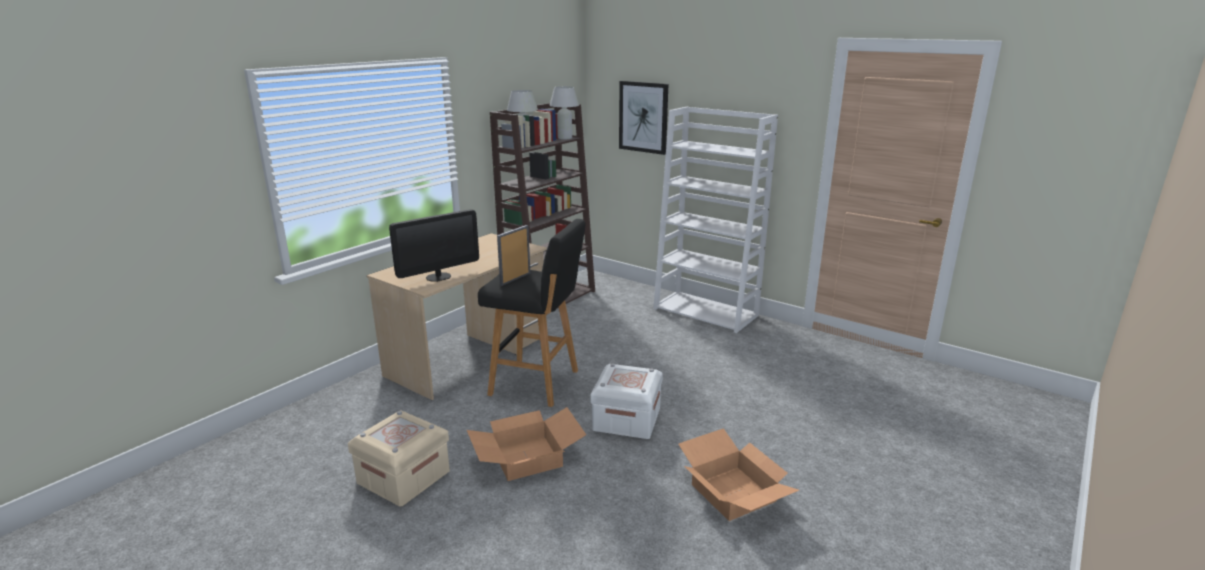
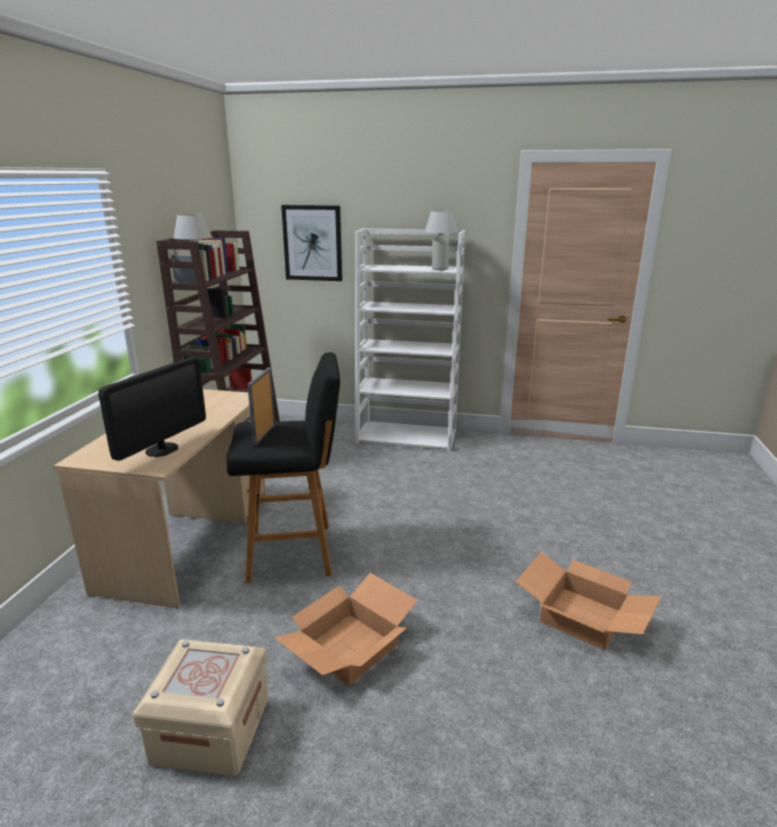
camera: 25 degrees left, 0 degrees up
(565, 138) = (235, 270): white table lamp -> white table lamp (440, 269)
(627, 419) = (421, 568): white storage box -> none

